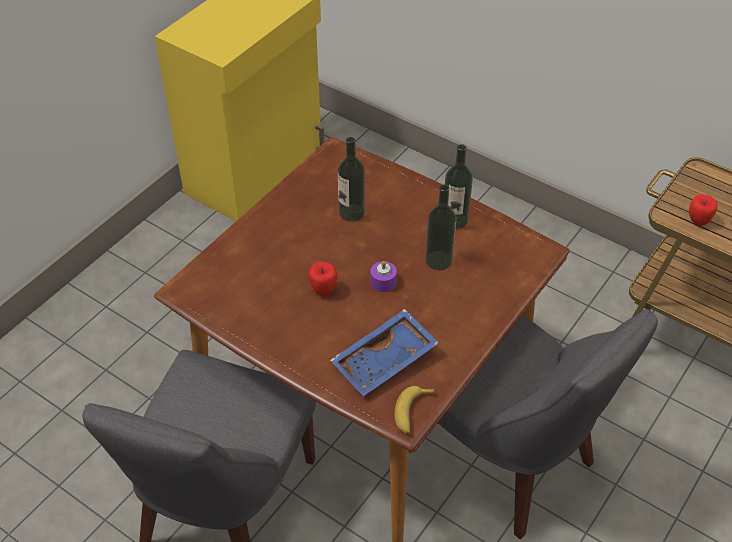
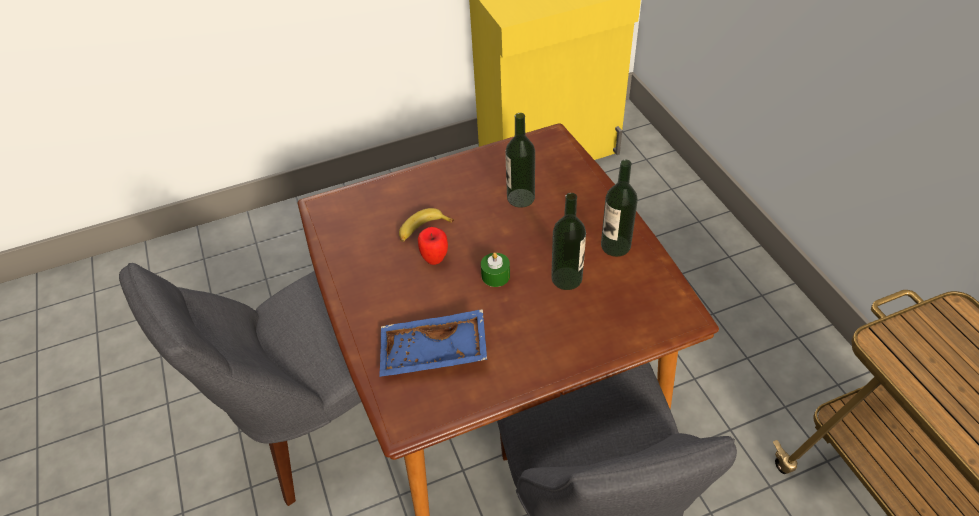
camera: 35 degrees right, 0 degrees up
(383, 282) = (495, 276): purple candle -> green candle
(412, 413) = (416, 419): banana -> banana (422, 230)
(698, 222) = (913, 368): apple -> none

